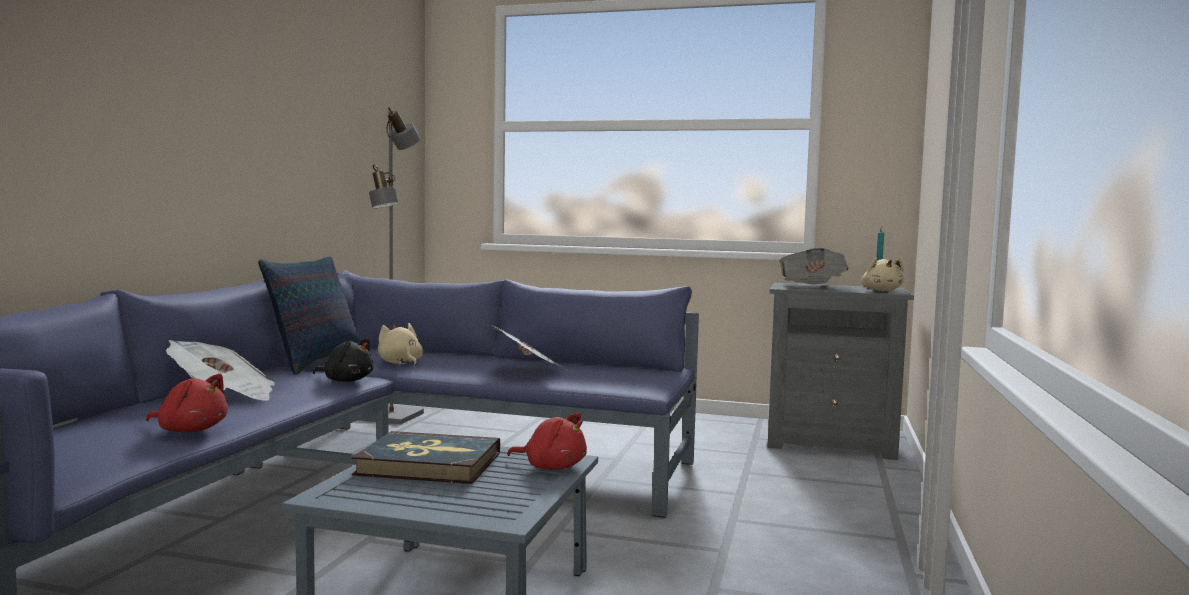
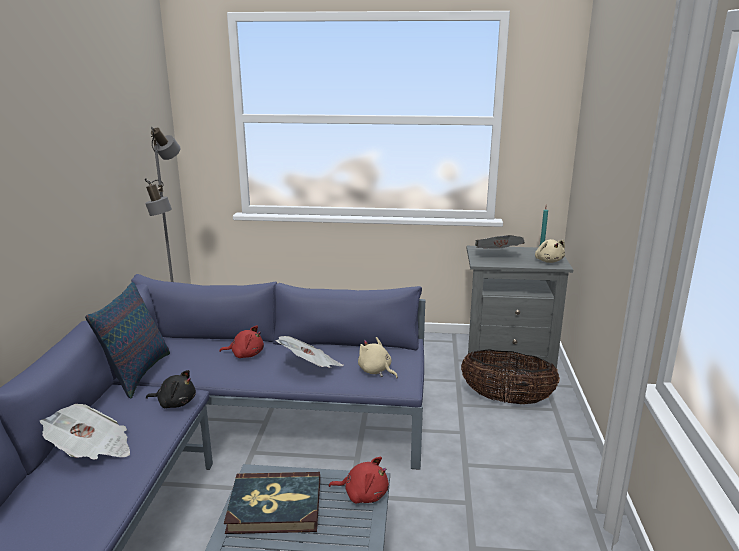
camera: 10 degrees left, 15 degrees up
(190, 430) = (90, 516): red plush toy -> red plush toy (245, 354)
(400, 363) = (206, 366): beige plush toy -> beige plush toy (376, 371)
(816, 473) = (506, 400): none -> basket

